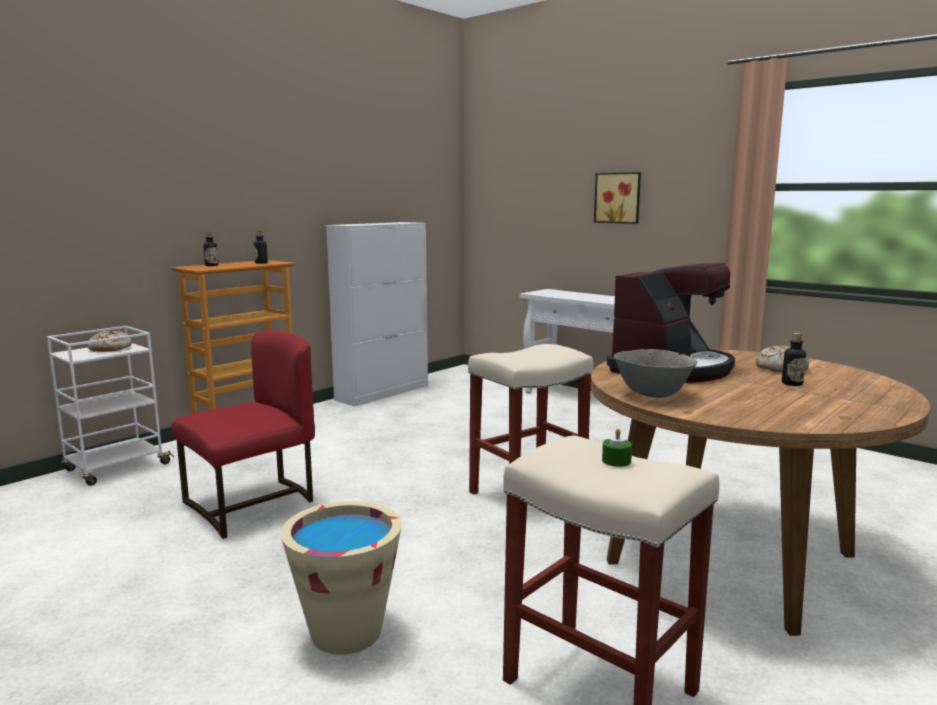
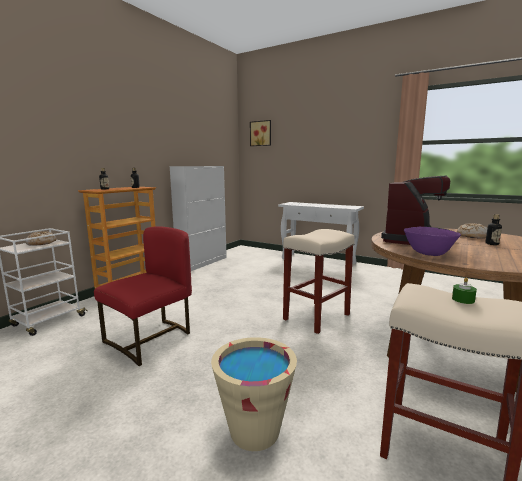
camera: 10 degrees left, 0 degrees up
(618, 198) = (330, 151): picture -> picture (261, 133)
(652, 394) = (428, 254): grey bowl -> purple bowl

